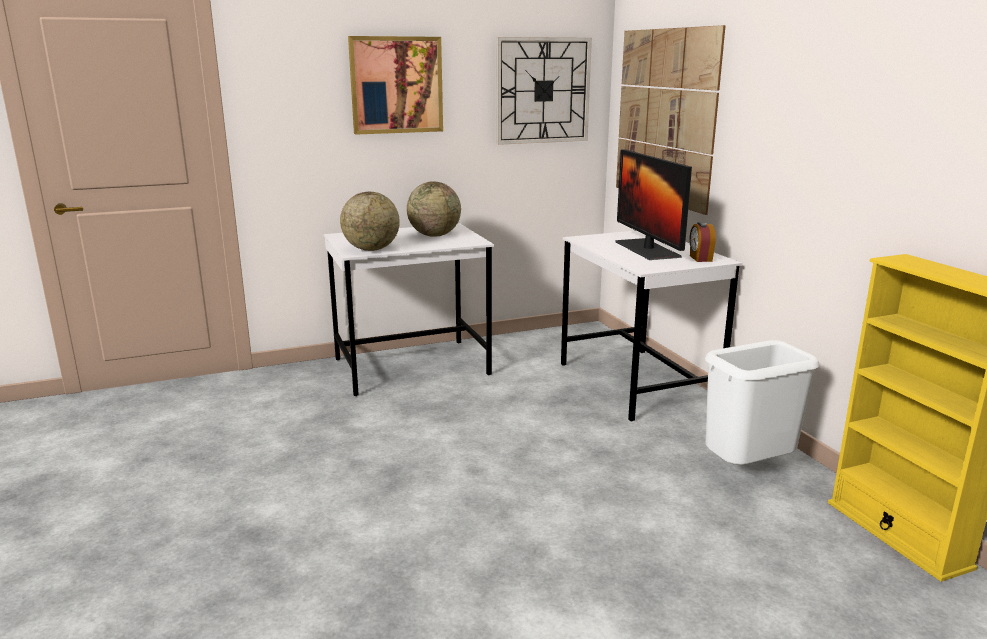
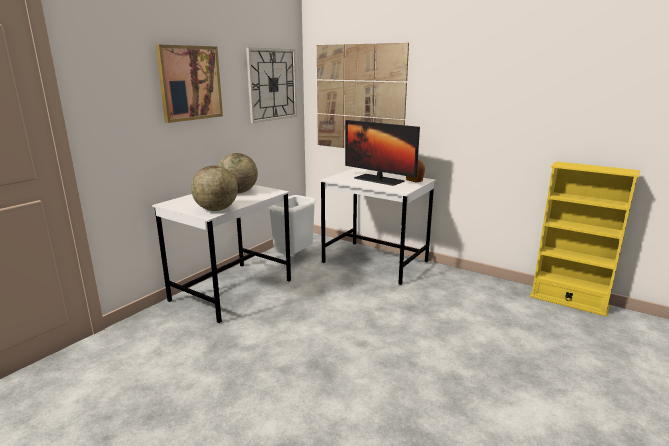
camera: 35 degrees left, 0 degrees up
(747, 471) = (483, 293): white trash can -> white trash can (294, 258)

